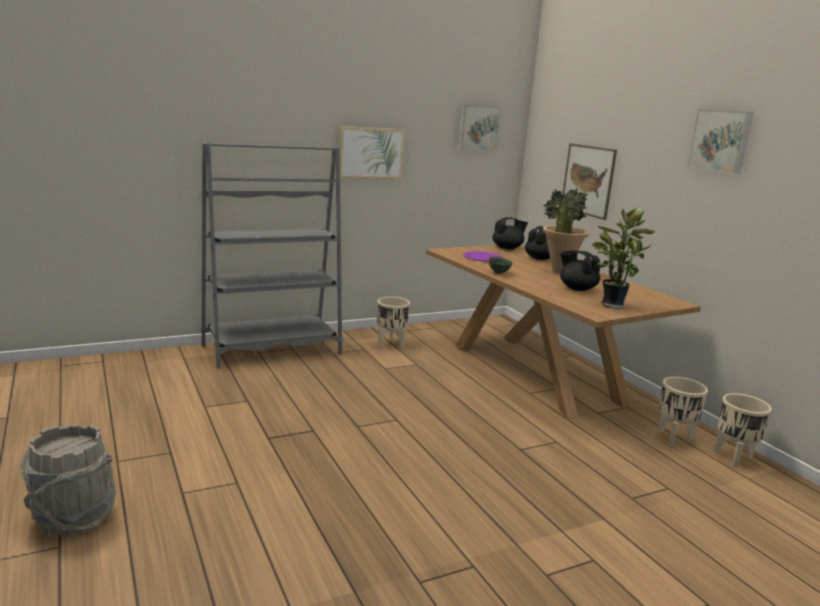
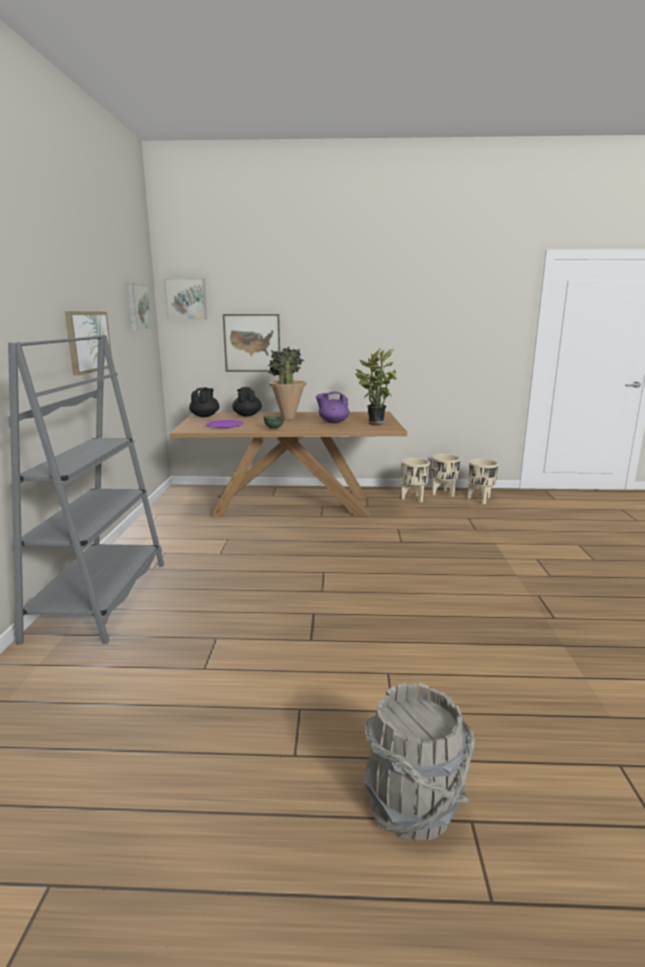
camera: 60 degrees left, 0 degrees up
(390, 344) = (170, 539): beige planter -> beige planter (480, 500)
(577, 288) = (333, 422): black teapot -> purple teapot
(721, 141) = (374, 298): picture -> picture (186, 299)

